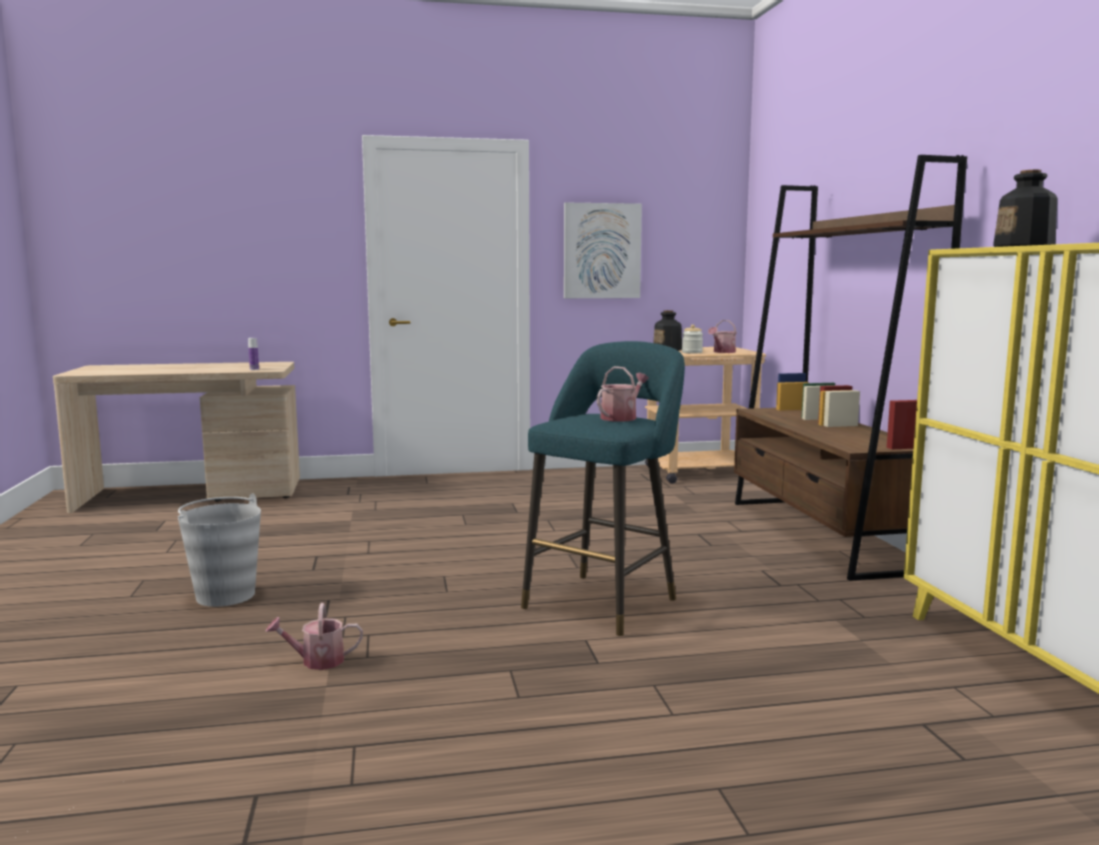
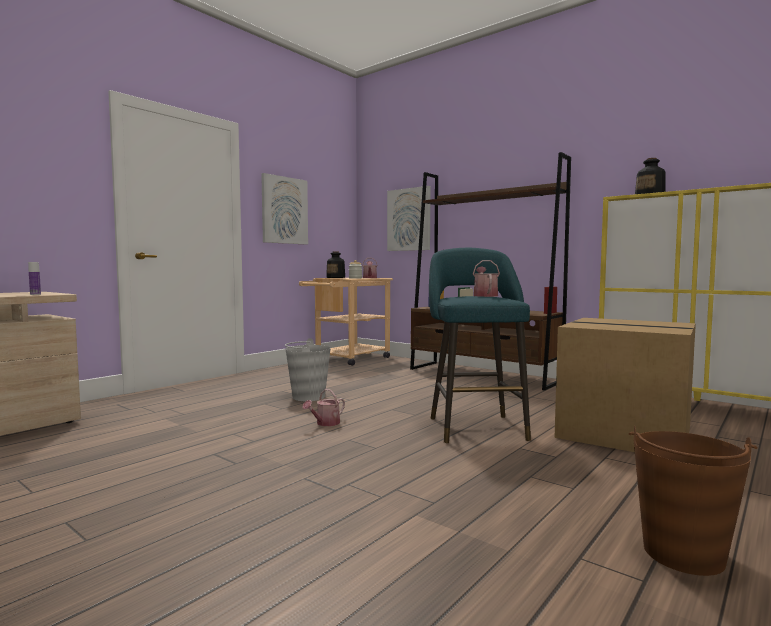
camera: 40 degrees left, 5 degrees down
(225, 595) = (201, 504): grey bucket -> grey bucket (308, 397)
(317, 661) = (408, 519): watering can -> watering can (325, 423)
(440, 789) = (683, 554): none -> brown bucket
(786, 669) = (626, 432): none -> cardboard box
(792, 258) = (409, 219): none -> picture

